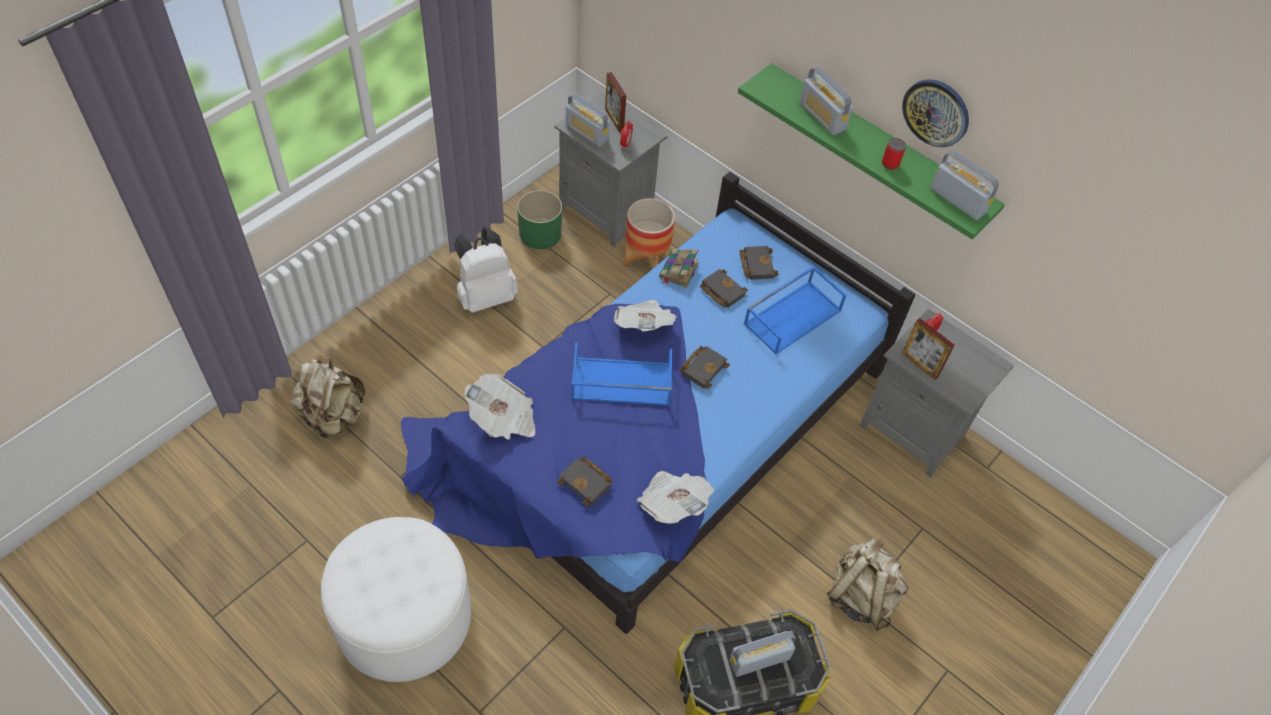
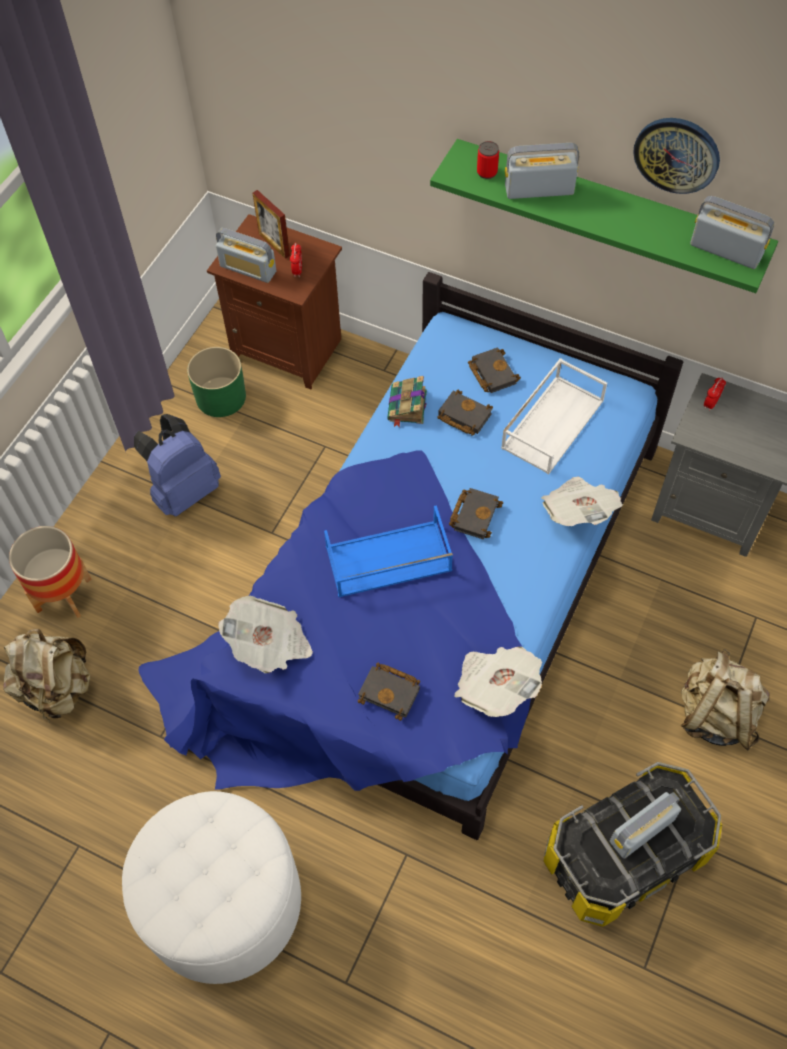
camera: 10 degrees left, 5 degrees up
(485, 296) = (184, 491): white backpack -> blue backpack
(607, 211) = (288, 348): grey nightstand -> brown nightstand
(643, 325) = (390, 484): newspaper -> newspaper (578, 512)
(646, 260) = (352, 395): planter -> planter (64, 594)
(792, 316) = (552, 422): blue tray -> white tray
(822, 116) = (539, 190): radio -> radio turned 135 degrees clockwise
(890, 164) = (635, 227): can -> can (487, 172)
(920, 365) = (714, 442): picture frame -> none

